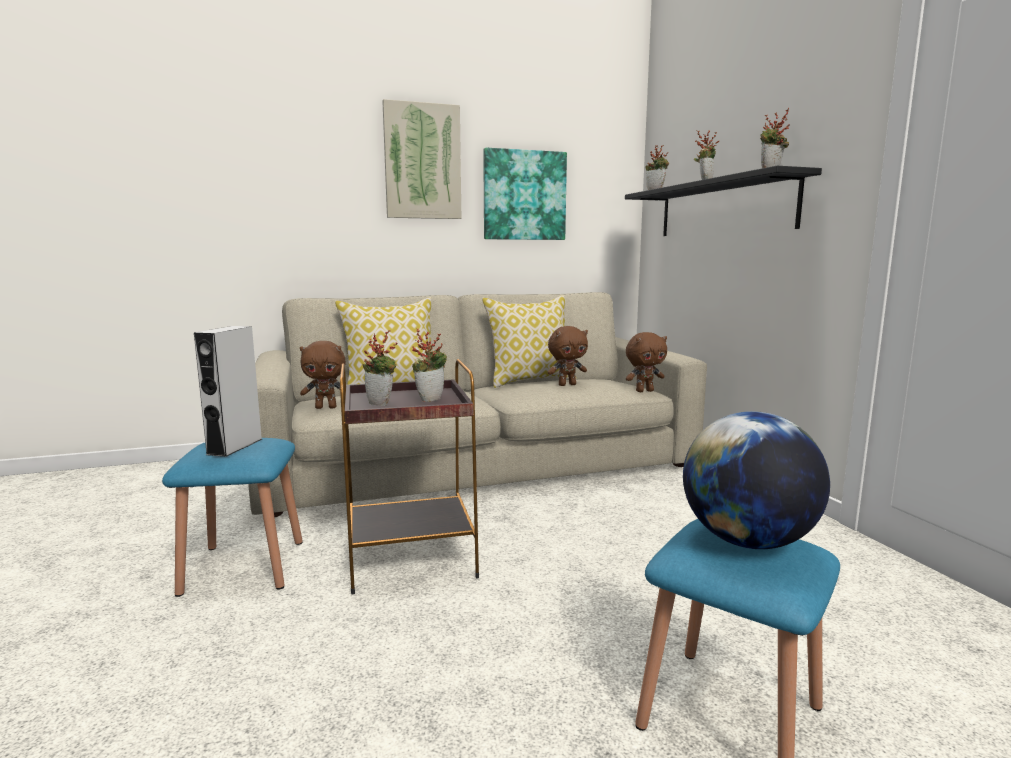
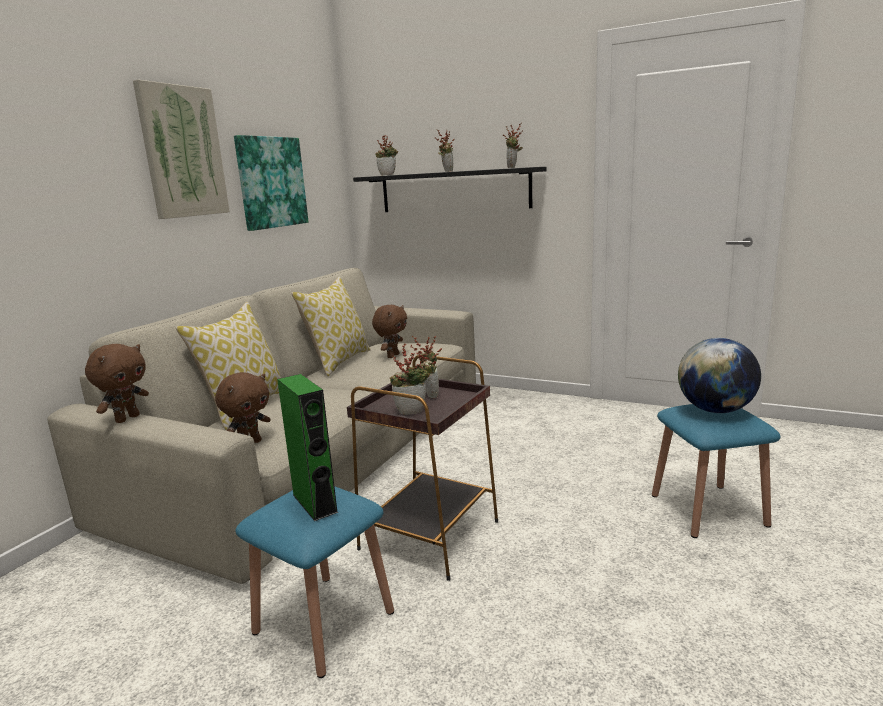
camera: 45 degrees left, 5 degrees up
(235, 446) = (314, 503): grey speaker -> green speaker
(644, 391) = (442, 345): brown plush toy -> brown plush toy (127, 418)

